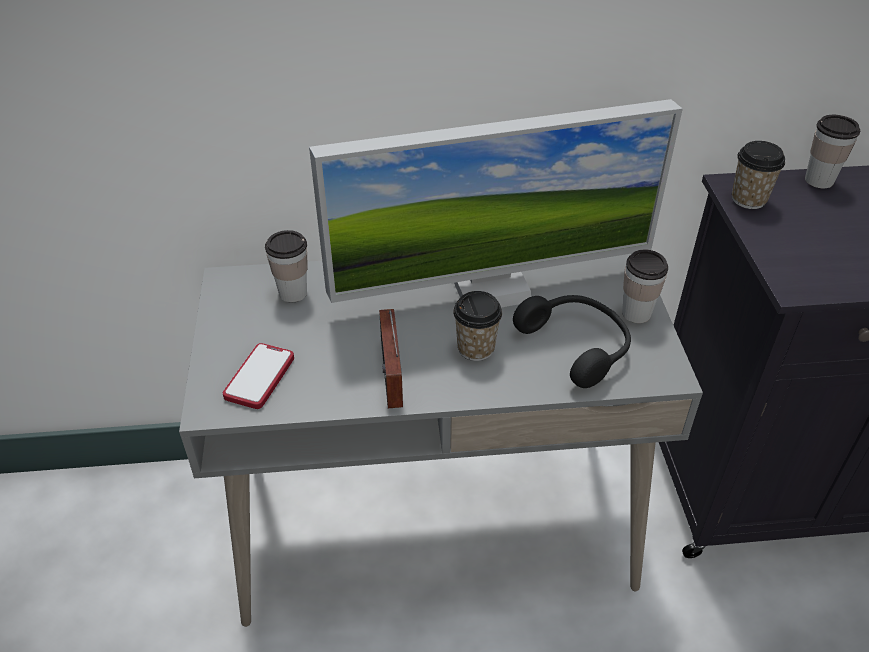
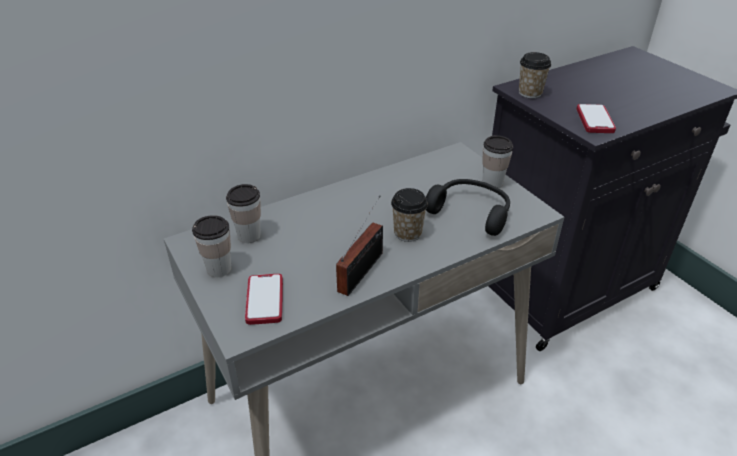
camera: 25 degrees left, 5 degrees down
(391, 378) = (363, 270): radio -> radio turned 120 degrees counterclockwise
(490, 288) = (389, 194): monitor -> none
(813, 267) = (595, 120): none -> phone
(819, 180) = (559, 75): cup -> cup (219, 269)

